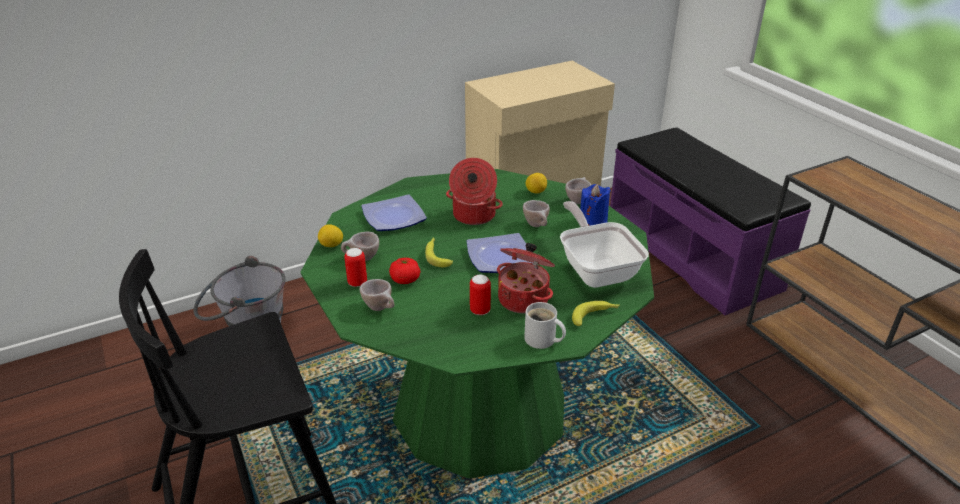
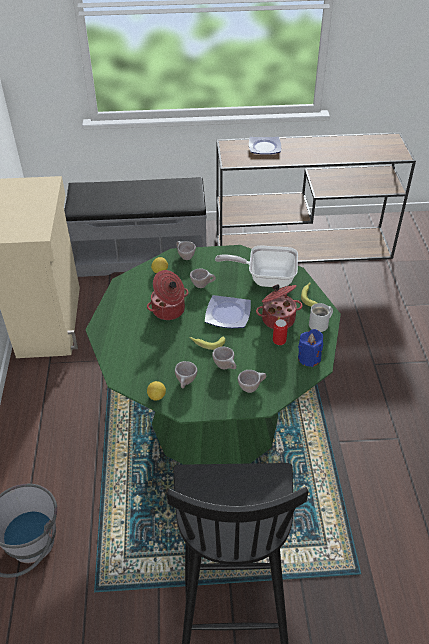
camera: 65 degrees left, 10 degrees up
(357, 283) = (214, 393): can -> none
(394, 216) = (140, 351): plate -> plate (264, 147)
(405, 280) = (226, 367): tomato -> beige cup
(593, 221) = (214, 260): blue candle -> blue candle (309, 358)
(692, 255) = (141, 255): purple bench -> grey bench

